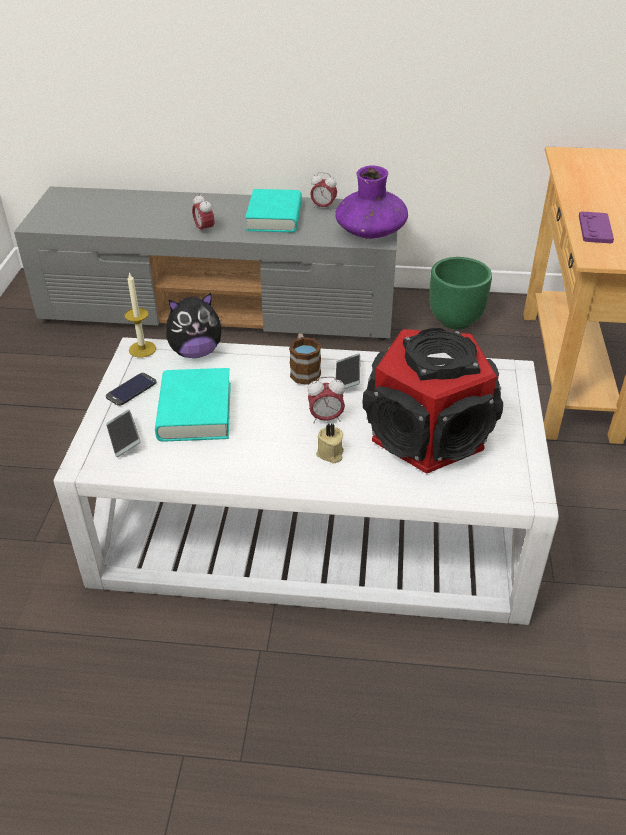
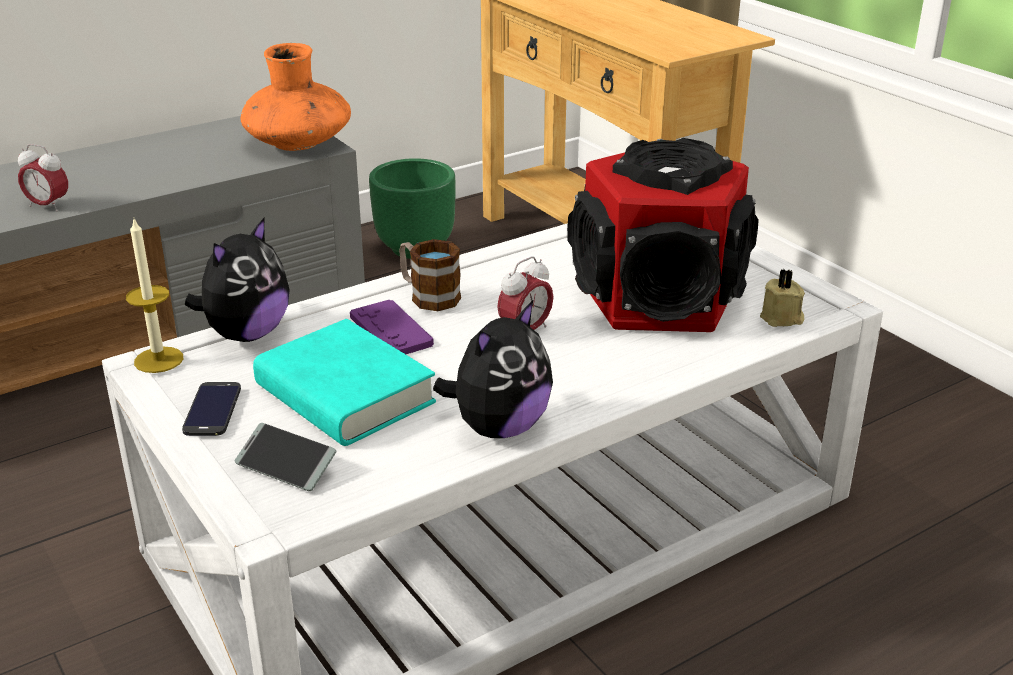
camera: 40 degrees left, 10 degrees down
(238, 470) = (499, 427): none -> plush toy
(274, 217) = (139, 164): turquoise book -> none
(323, 207) = (195, 136): alarm clock -> none
(330, 454) = (583, 361): beige candle -> beige candle (782, 318)
(347, 377) = (490, 281): phone -> none
(370, 232) = (298, 143): purple vase -> orange vase
(595, 228) = (632, 30): purple game controller -> purple game controller (391, 330)

